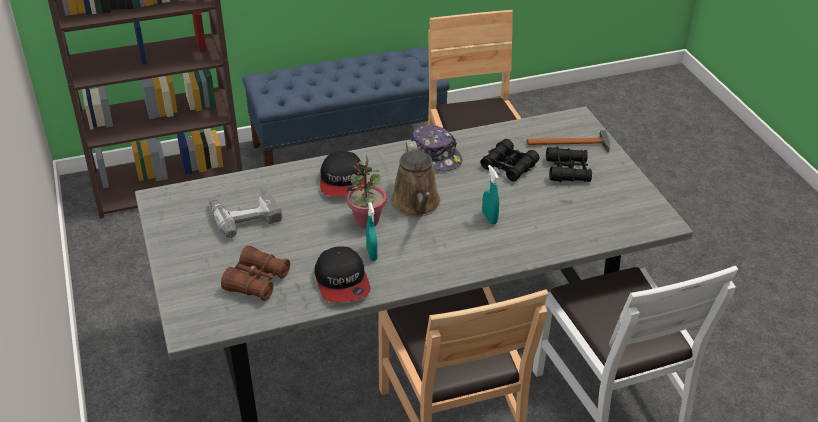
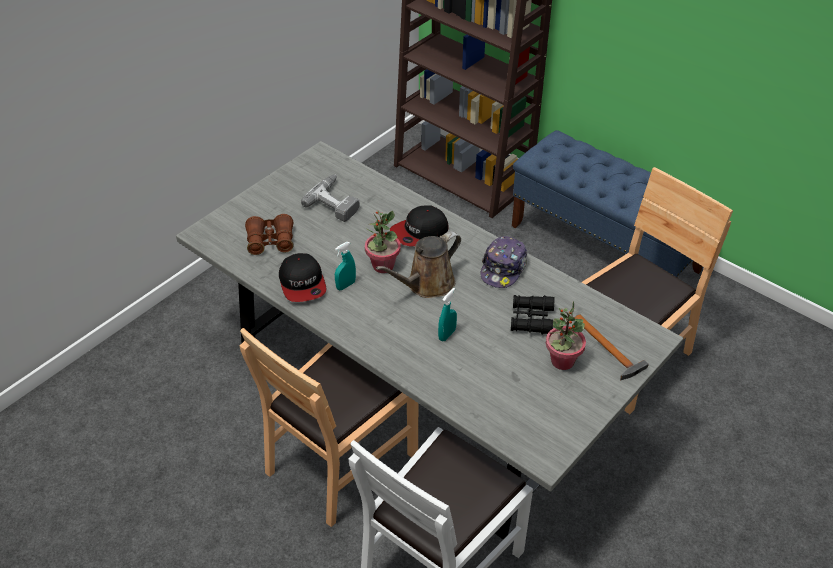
camera: 60 degrees right, 5 degrees up
(342, 281) = (303, 283): cap -> cap turned 60 degrees counterclockwise
(568, 171) = (562, 361): black binoculars -> potted plant

